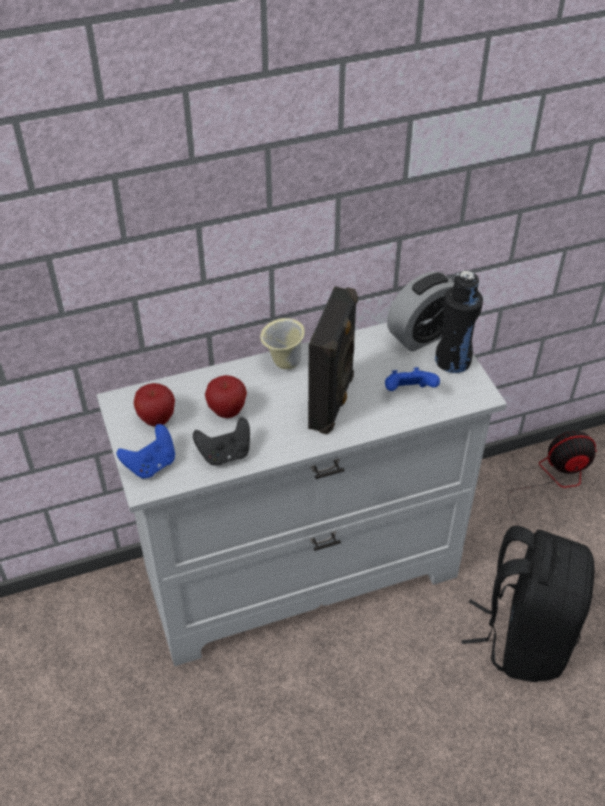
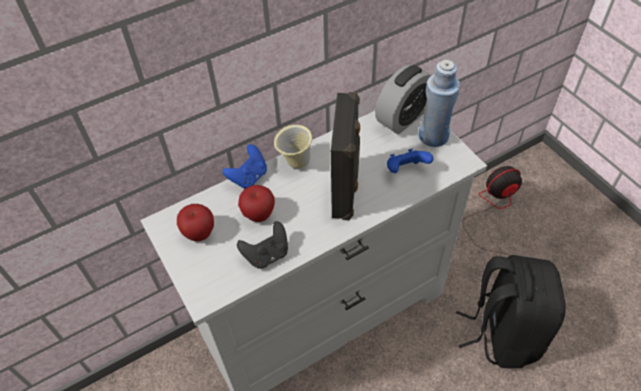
camera: 10 degrees left, 5 degrees up
(151, 465) = (204, 277): blue game controller -> blue game controller (249, 177)
(453, 361) = (433, 136): black bottle -> blue bottle

